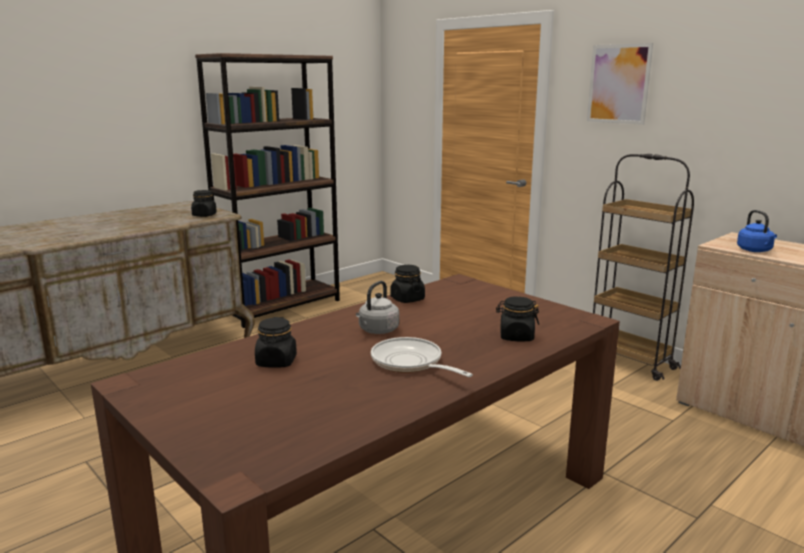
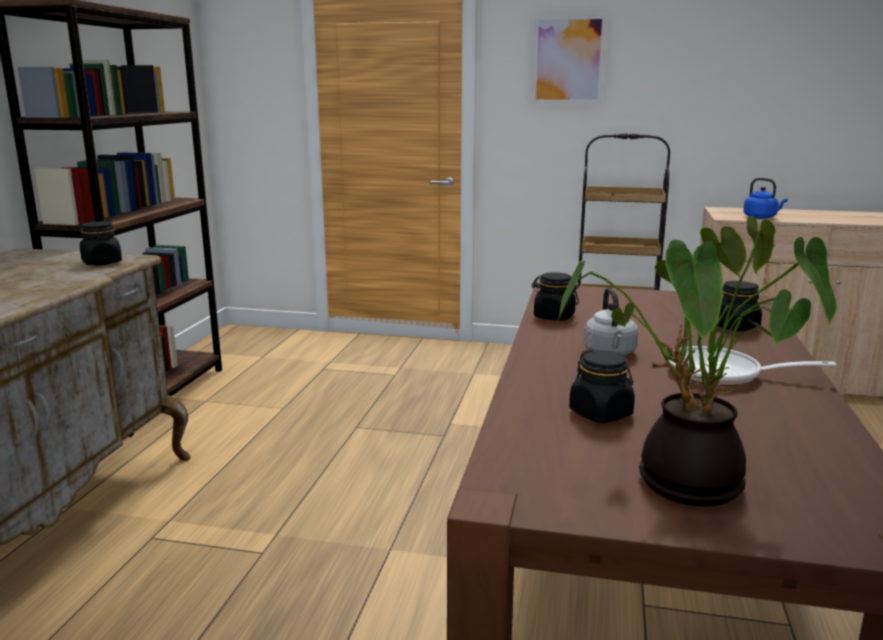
camera: 35 degrees left, 0 degrees up
(215, 409) = (680, 484): none -> potted plant

